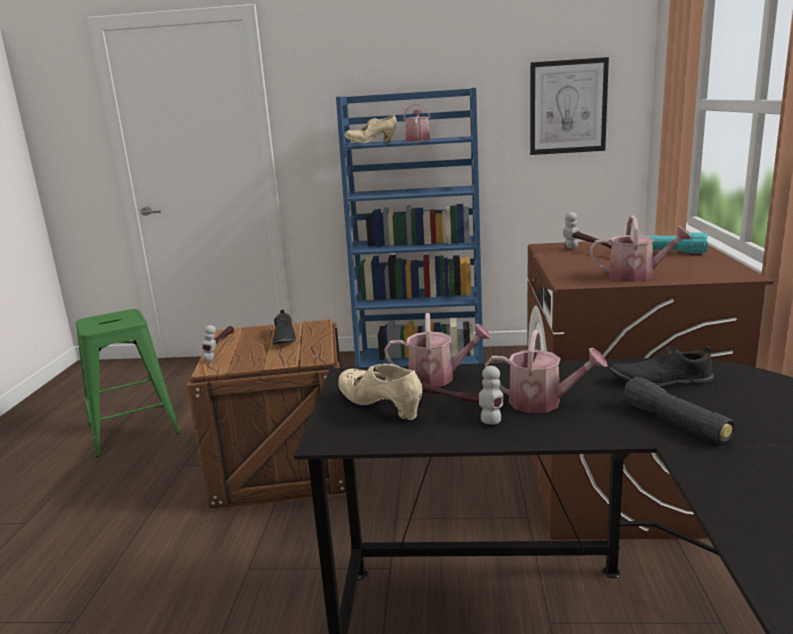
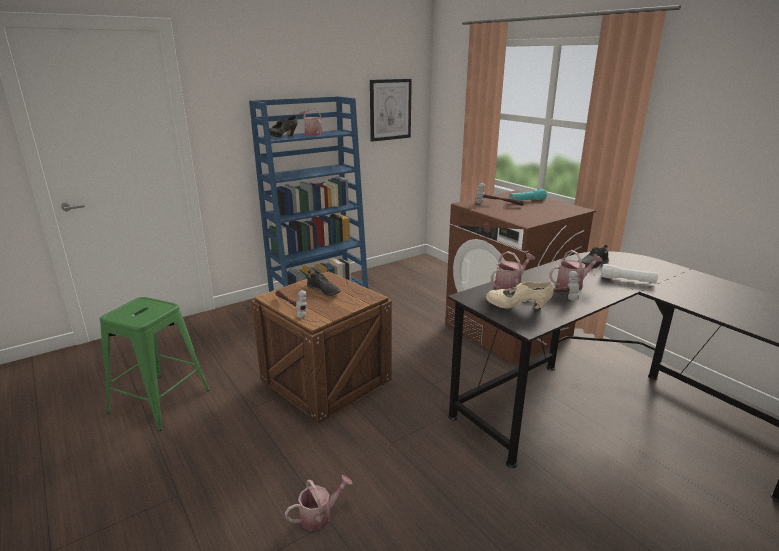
camera: 40 degrees left, 5 degrees up
(371, 143) = (282, 137): beige shoe -> black shoe
(637, 276) = (544, 215): watering can -> watering can (320, 515)
(675, 422) = (627, 280): black flashlight -> white flashlight

